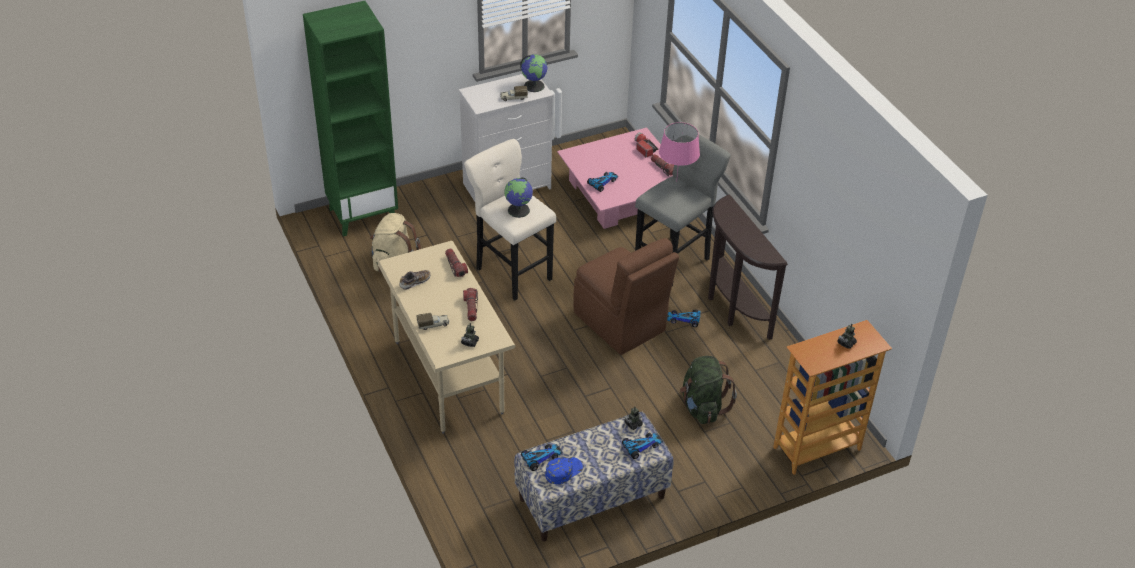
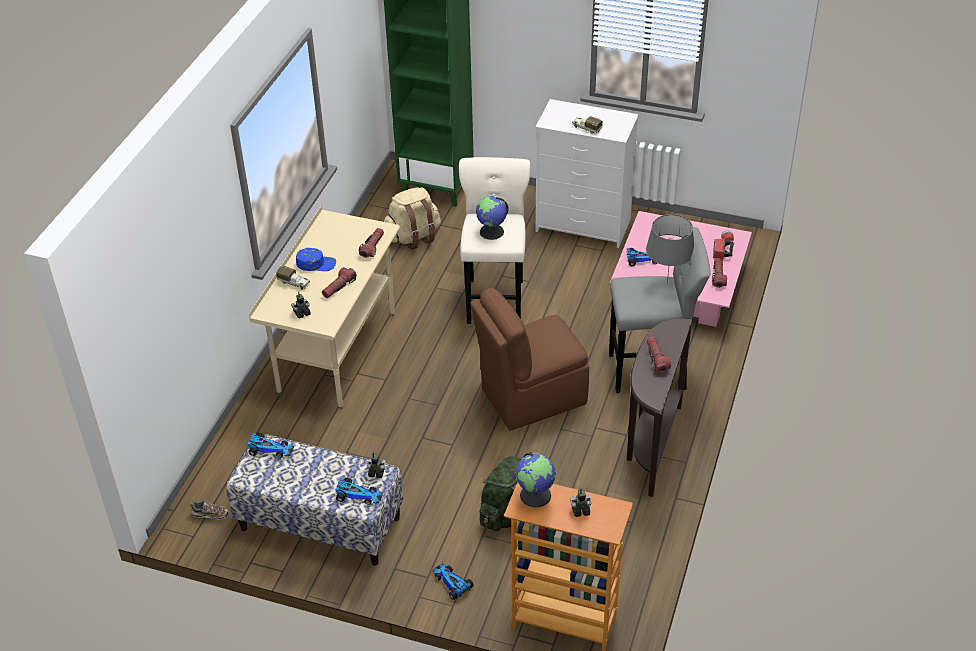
camera: 45 degrees right, 0 degrees up
(415, 282) = (325, 242): shoe -> shoe (210, 514)
(534, 85) = (619, 126): globe -> globe (536, 495)
(563, 471) = (272, 471): blue cap -> blue cap (316, 263)
(620, 323) = (531, 397): brown chair -> brown chair turned 60 degrees clockwise
(676, 181) = (667, 283): pink table lamp -> grey table lamp
(683, 319) = (591, 428): toy car -> toy car (452, 583)
(742, 231) = (656, 359): none -> flashlight

